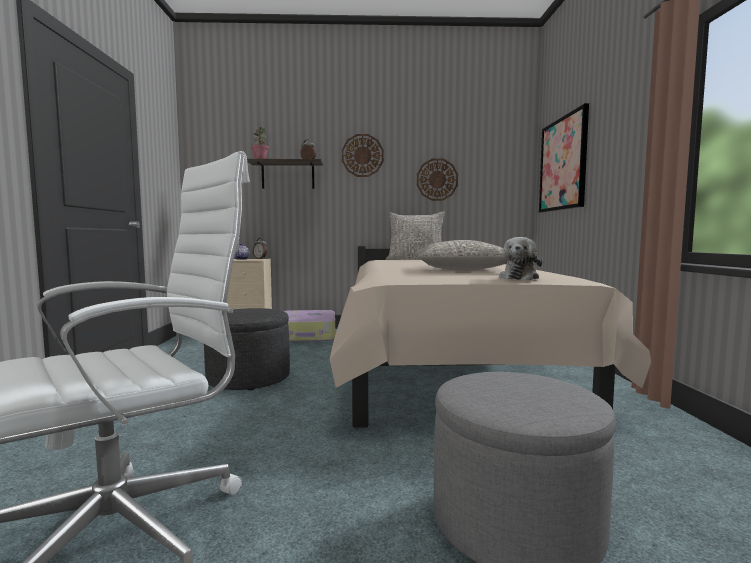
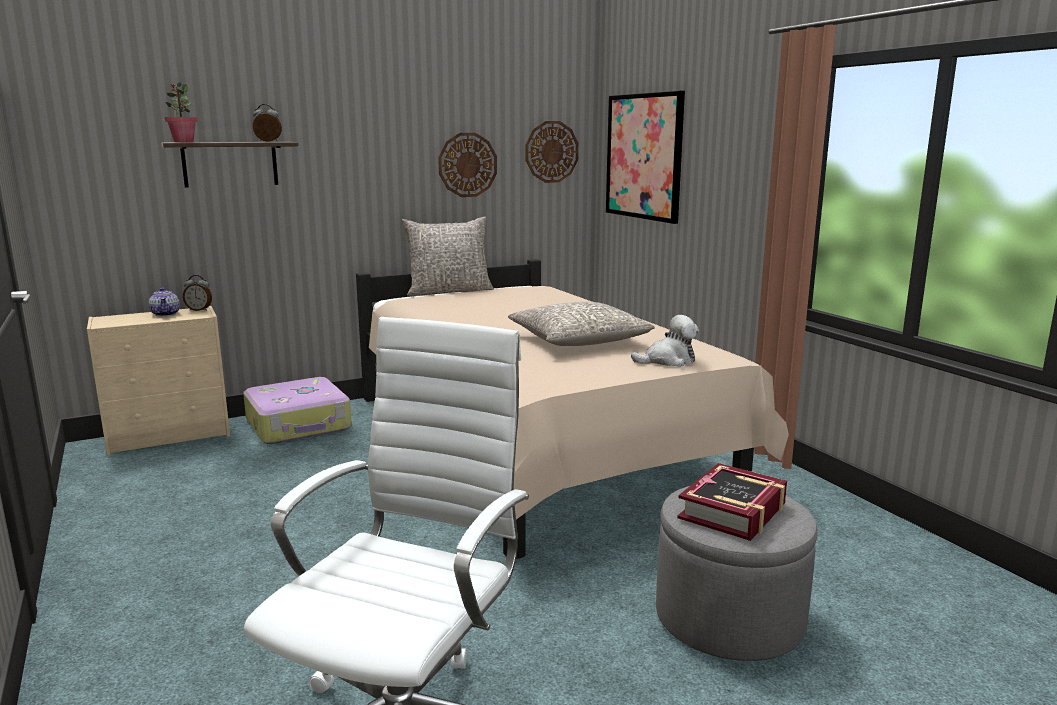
camera: 25 degrees left, 10 degrees up
(248, 378) = (300, 519): grey ottoman -> none
(362, 155) = (354, 128): wall clock -> wall clock (551, 152)
(512, 392) = (733, 511): none -> book
(519, 278) = (668, 361): plush toy -> plush toy turned 105 degrees counterclockwise

